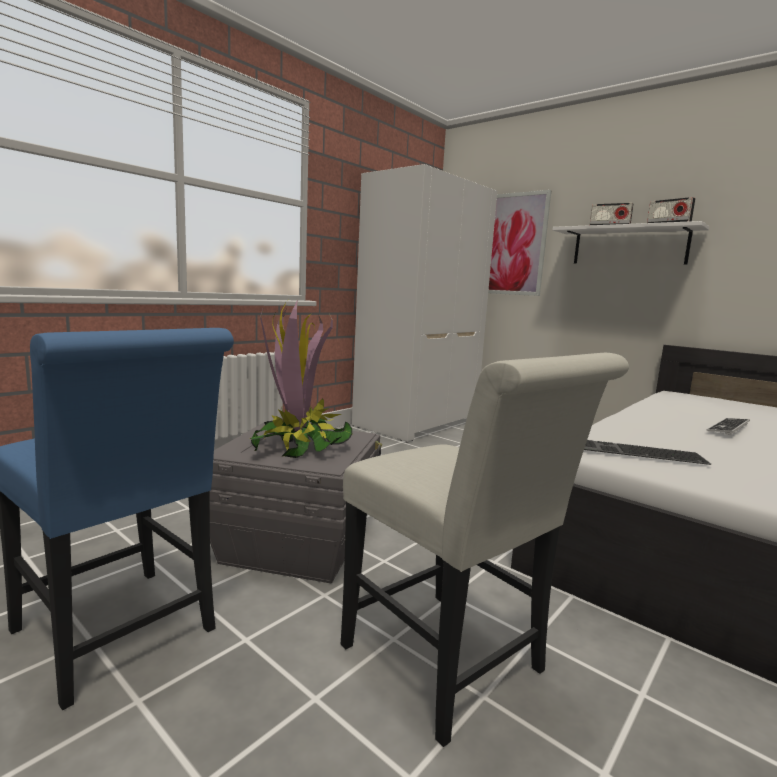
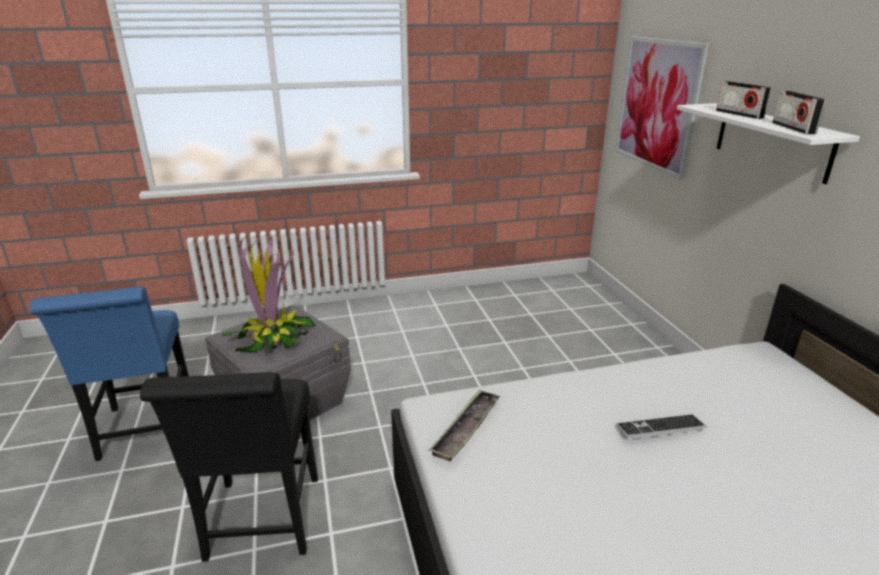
camera: 35 degrees right, 15 degrees up
(416, 422) = (539, 296): white wardrobe -> none
(452, 666) = (262, 525): white chair -> black chair
(635, 452) = (466, 428): keyboard -> tray

